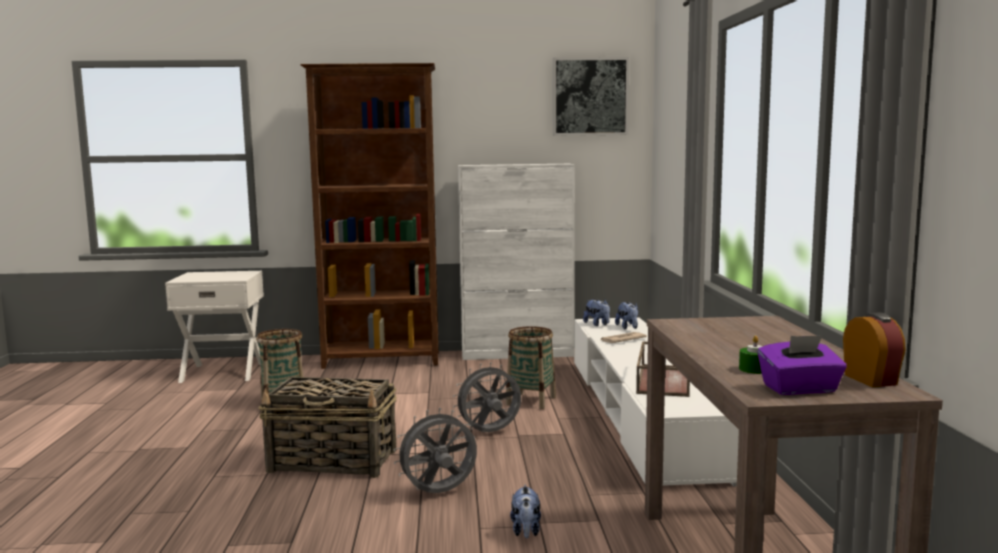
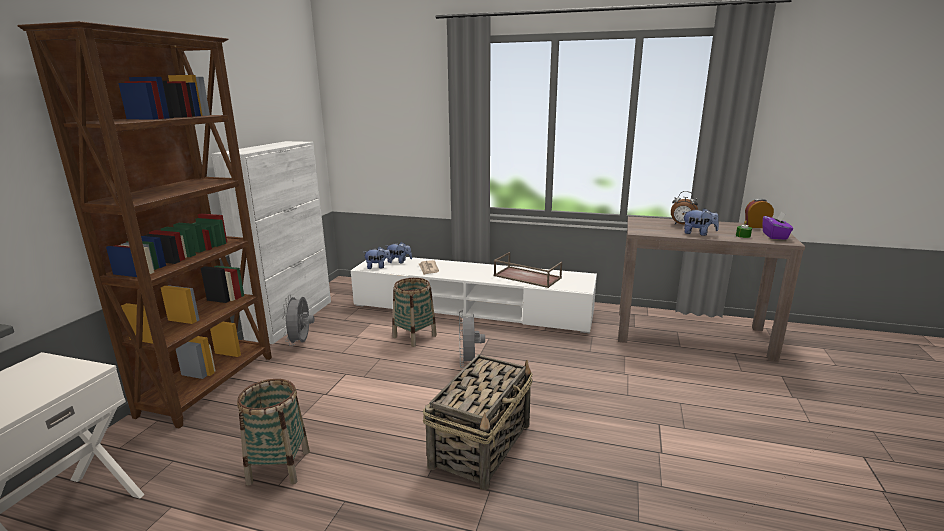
camera: 70 degrees left, 10 degrees up
(439, 494) = (570, 401): grey fan -> grey fan (301, 342)
(526, 531) = (635, 380): plush toy -> plush toy (698, 233)
(590, 96) = (288, 78): picture -> none
(769, 339) = (682, 225): none -> alarm clock

